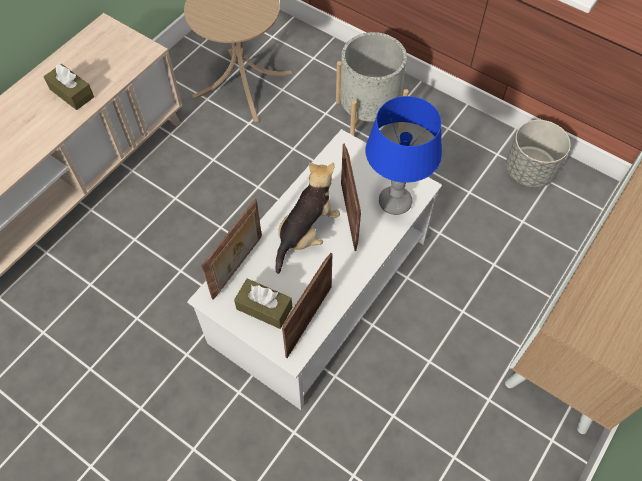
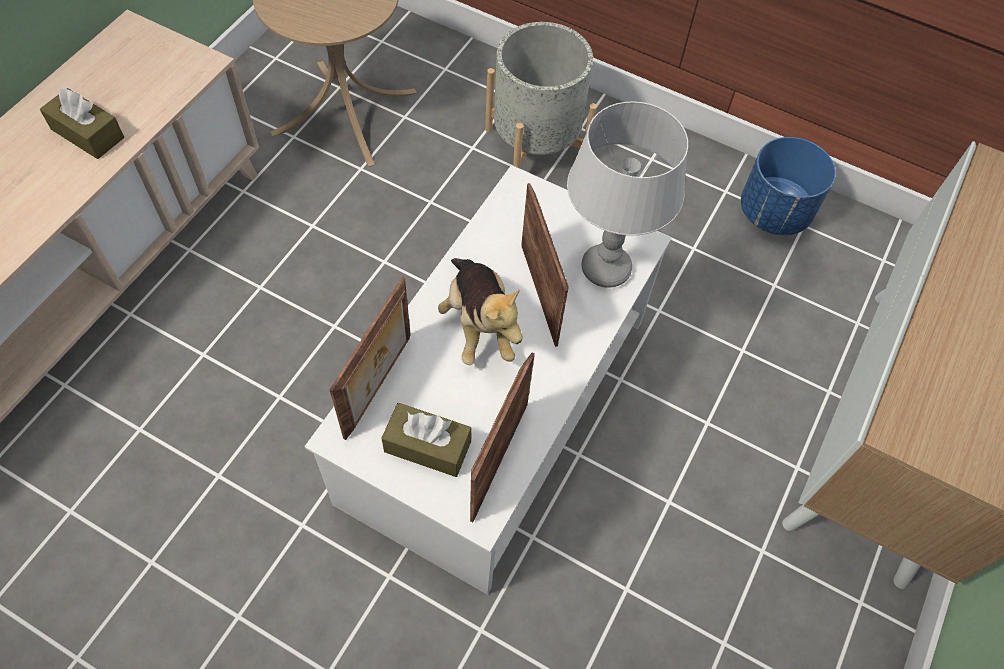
camera: 10 degrees left, 0 degrees up
(306, 233) = (479, 325): plush toy -> plush toy turned 135 degrees clockwise
(395, 202) = (606, 268): blue table lamp -> grey table lamp
(530, 171) = (774, 213): grey planter -> blue planter

